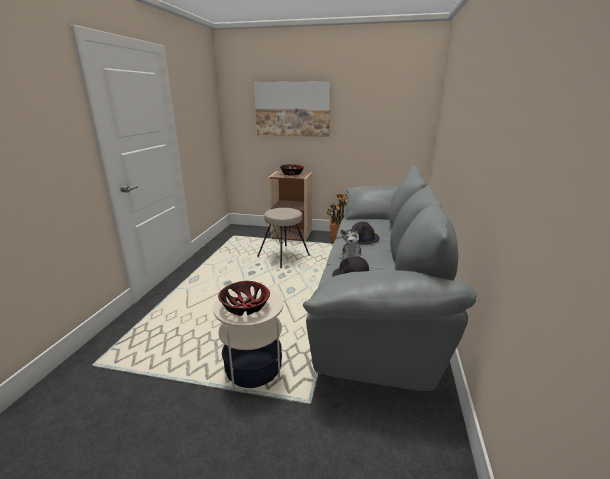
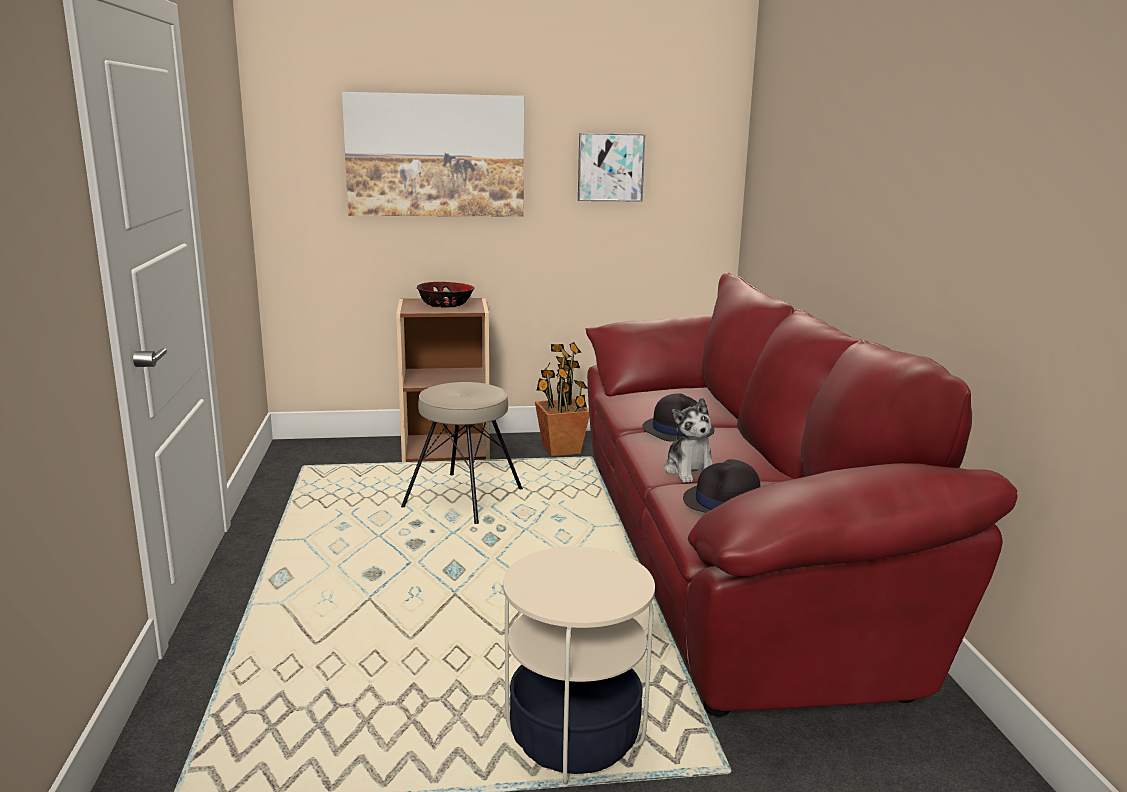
camera: 20 degrees left, 5 degrees down
(245, 307) = (580, 588): bowl -> none
(369, 114) = (610, 167): none -> picture
(376, 302) = (724, 561): grey sofa -> red sofa

